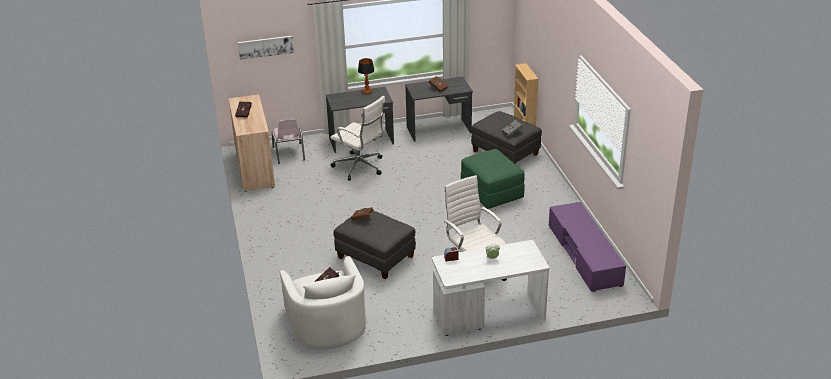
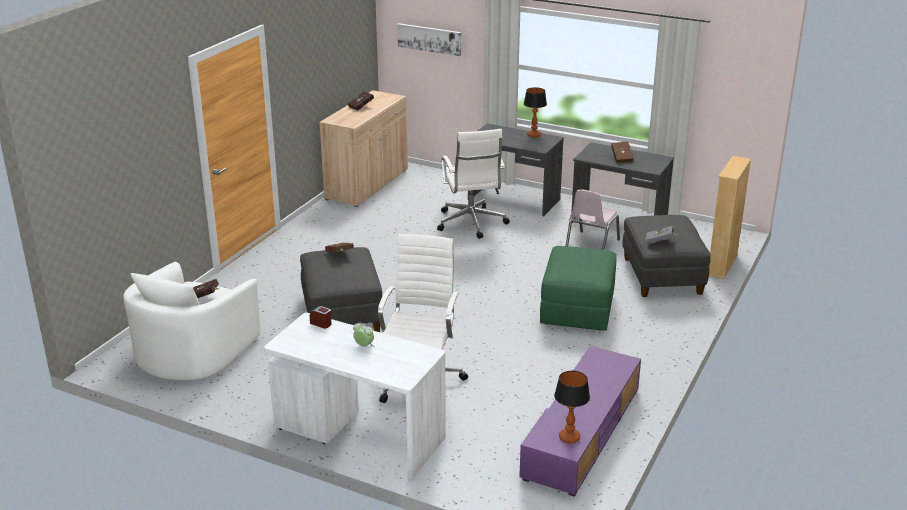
camera: 40 degrees right, 5 degrees down
(289, 154) = (422, 183): pink chair -> pink chair (591, 246)
(607, 256) = (569, 438): none -> table lamp

